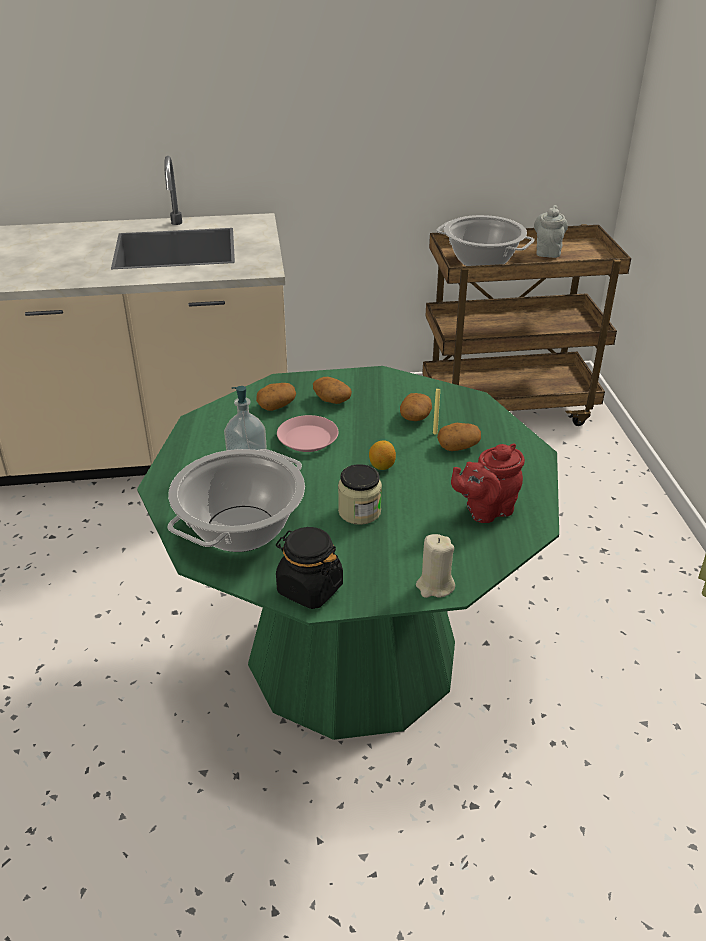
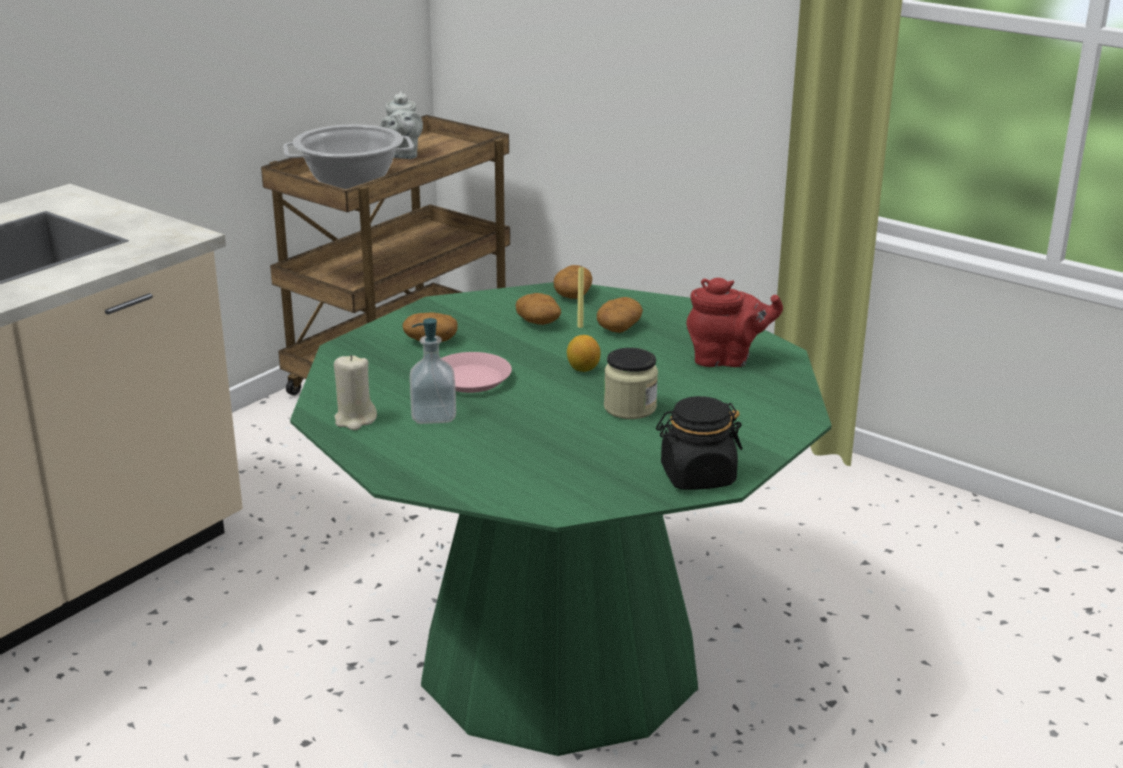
camera: 45 degrees left, 10 degrees down
(241, 529) = (552, 470): cooking pot -> none
(276, 405) = (382, 367): potato -> potato (572, 294)
(435, 586) = (786, 424): beige candle -> beige candle (355, 419)
(485, 510) = (726, 360): red teapot -> red teapot turned 105 degrees counterclockwise
(547, 251) = (402, 155): grey teapot -> grey teapot turned 150 degrees counterclockwise

